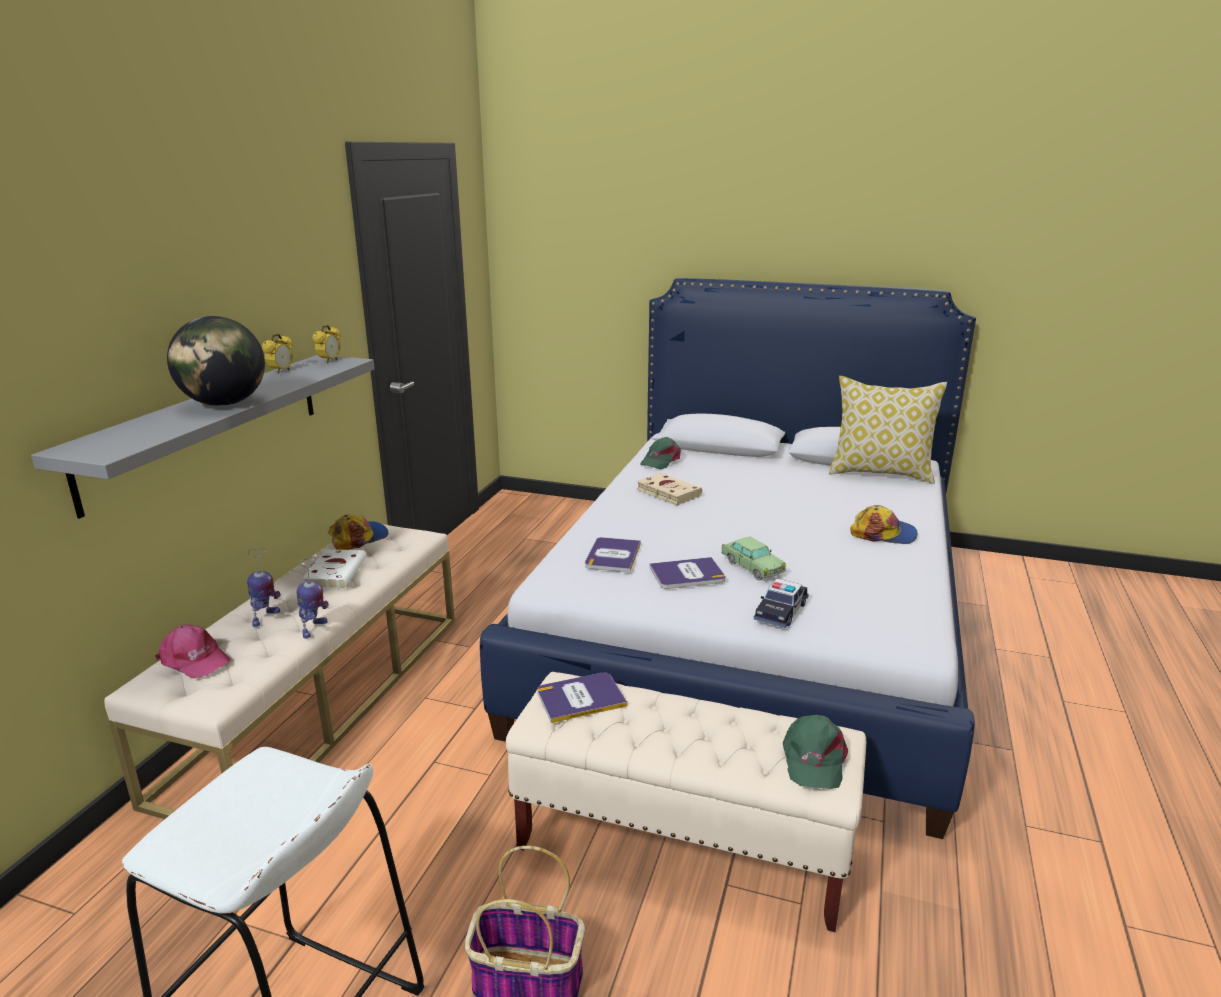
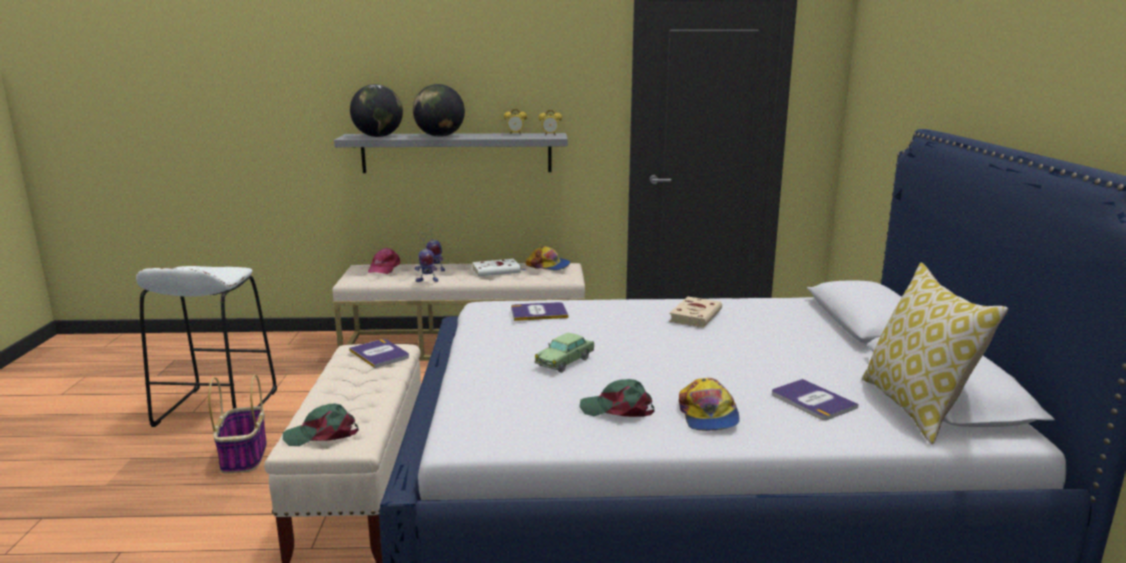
camera: 70 degrees right, 5 degrees down
(140, 435) = (378, 136): none -> globe
(661, 461) = (775, 305): green cap -> green cap (618, 409)
(687, 574) = (527, 339): book -> book (812, 401)
(781, 611) = (485, 378): toy car -> none

